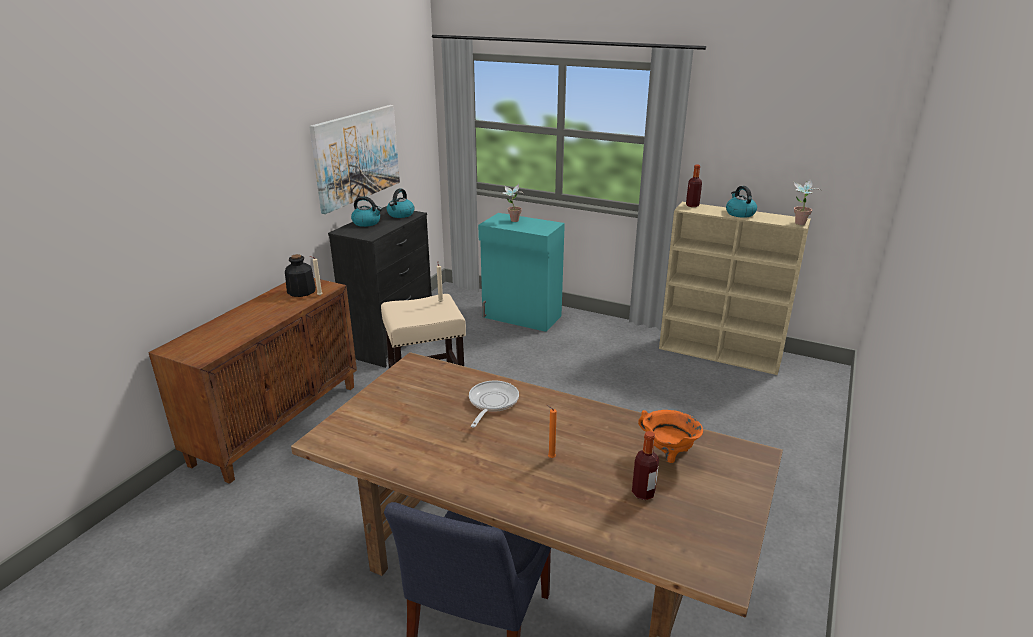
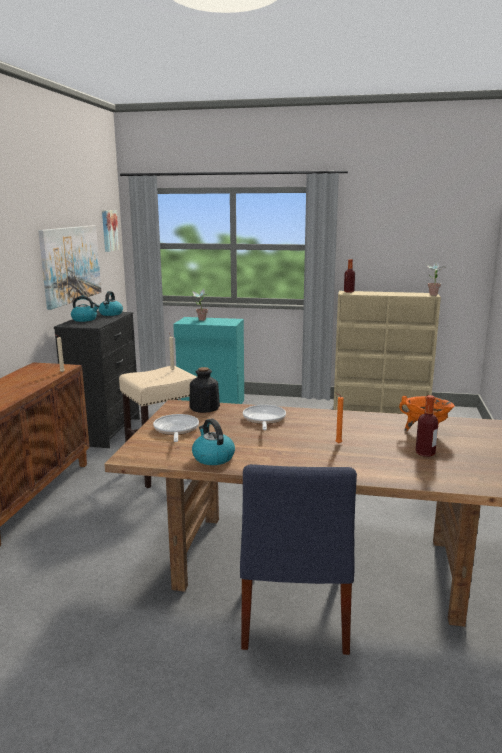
camera: 15 degrees left, 10 degrees down
(301, 291) = (42, 371): bottle -> bottle (204, 408)
(388, 405) = (176, 430): none -> frying pan
(415, 106) = (109, 230): none -> picture
(739, 213) = (386, 293): kettle -> kettle (213, 457)

